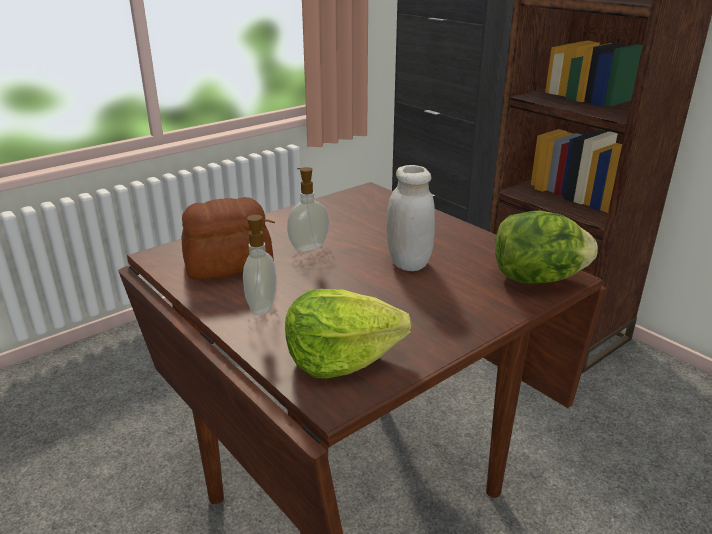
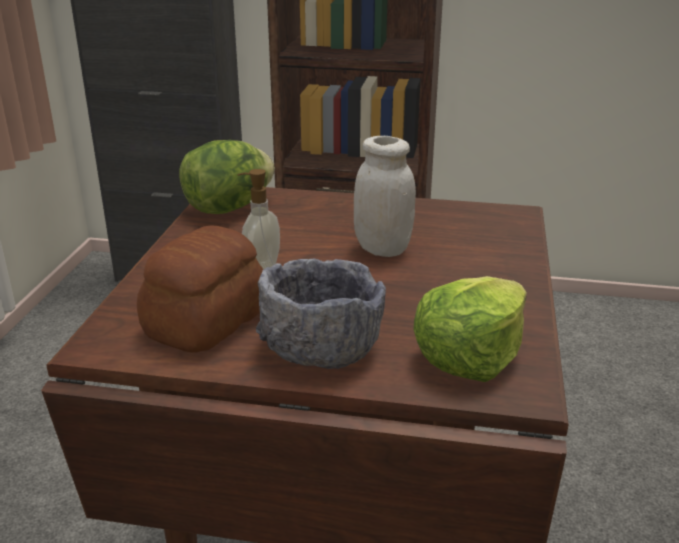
camera: 40 degrees left, 0 degrees up
(263, 307) = (321, 345): soap dispenser -> grey bowl
(536, 279) = (501, 223): lettuce -> lettuce (229, 208)

